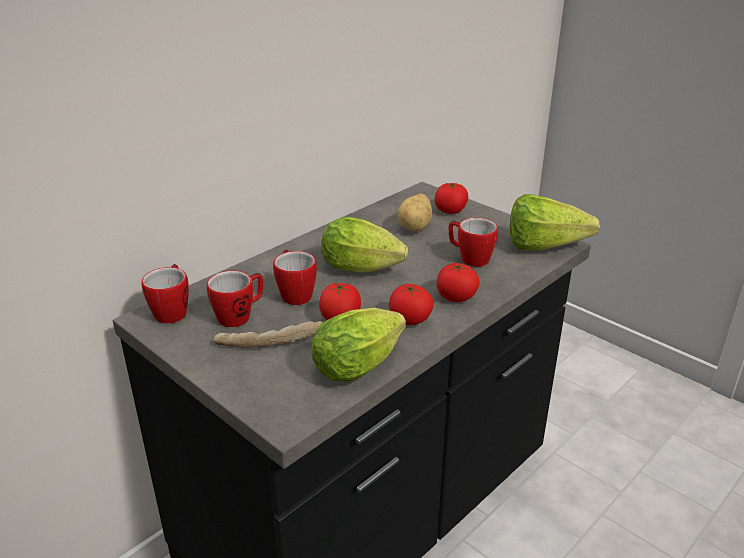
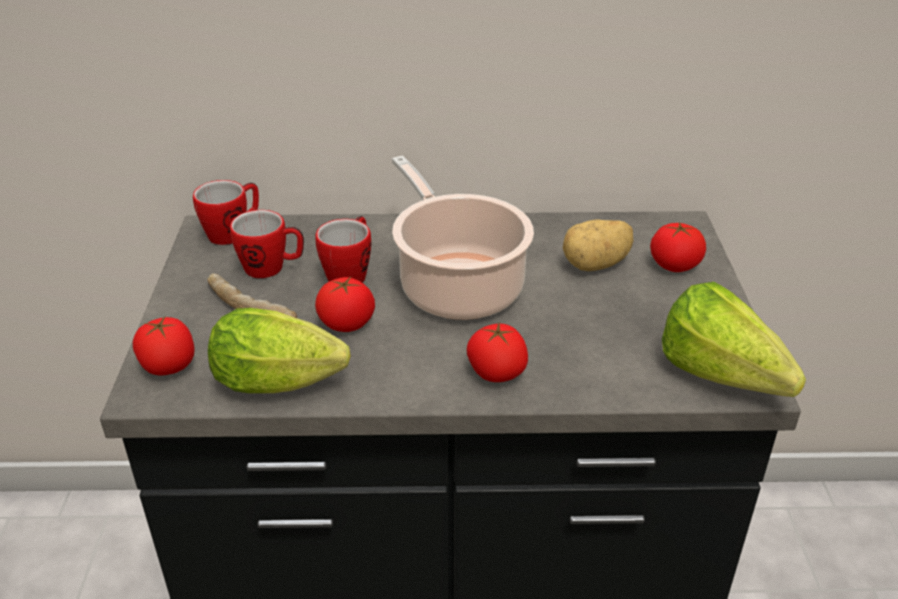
camera: 45 degrees right, 5 degrees up
(365, 269) = (457, 285): lettuce -> cooking pot
(410, 319) = (406, 367): tomato -> tomato (169, 366)
(469, 258) = (593, 336): mug -> none

